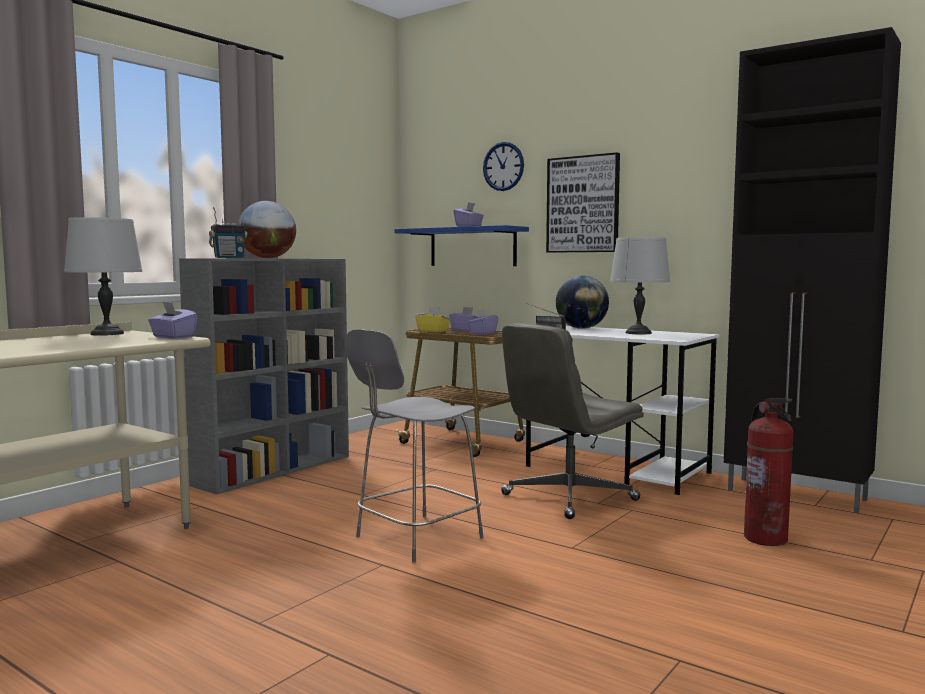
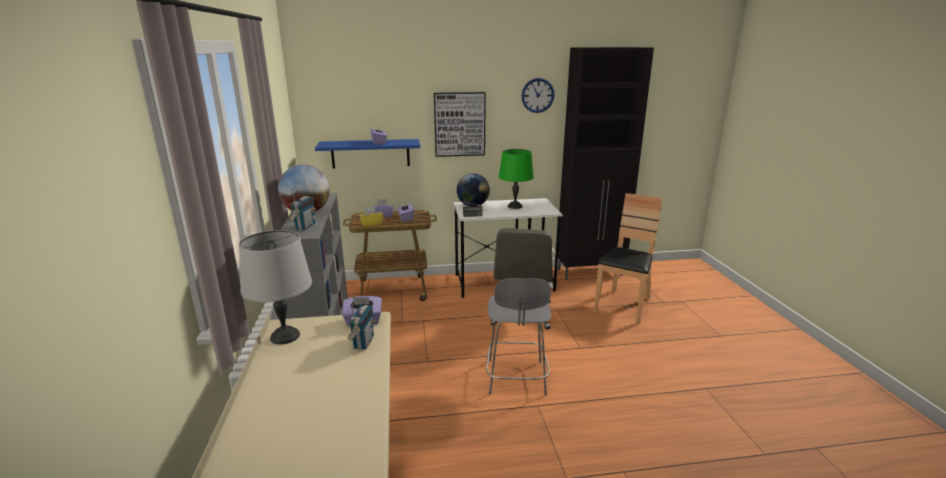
camera: 45 degrees left, 15 degrees up
(130, 341) = (363, 342): none -> radio
(503, 166) = (394, 95): wall clock -> wall clock (537, 95)
(637, 333) = (514, 206): grey table lamp -> green table lamp
(765, 538) = (623, 306): fire extinguisher -> brown chair

